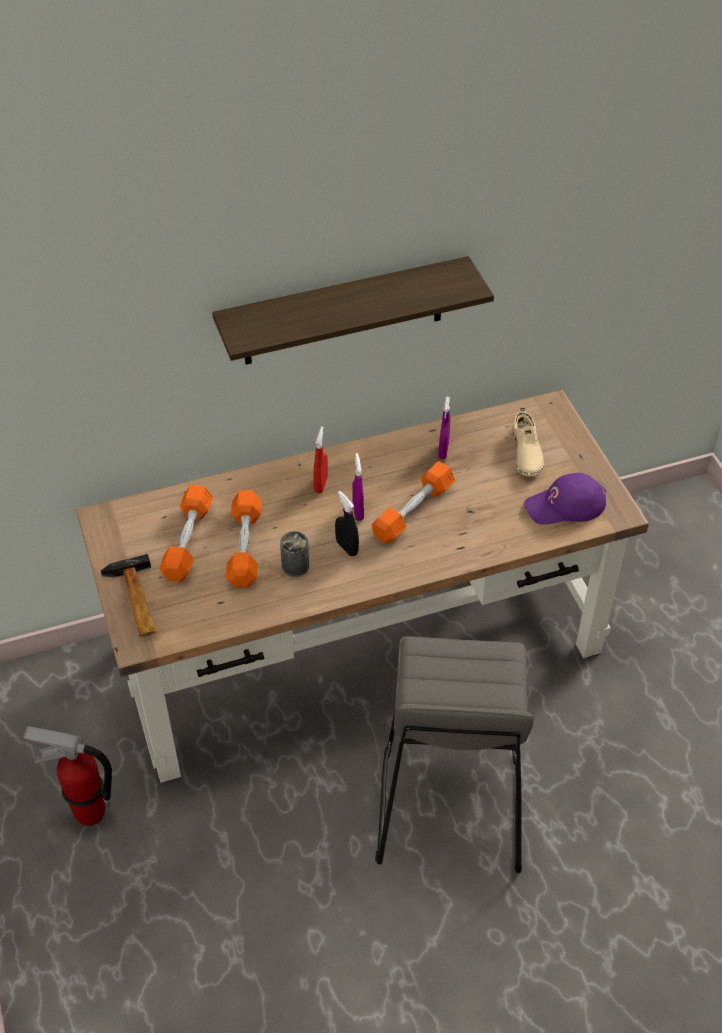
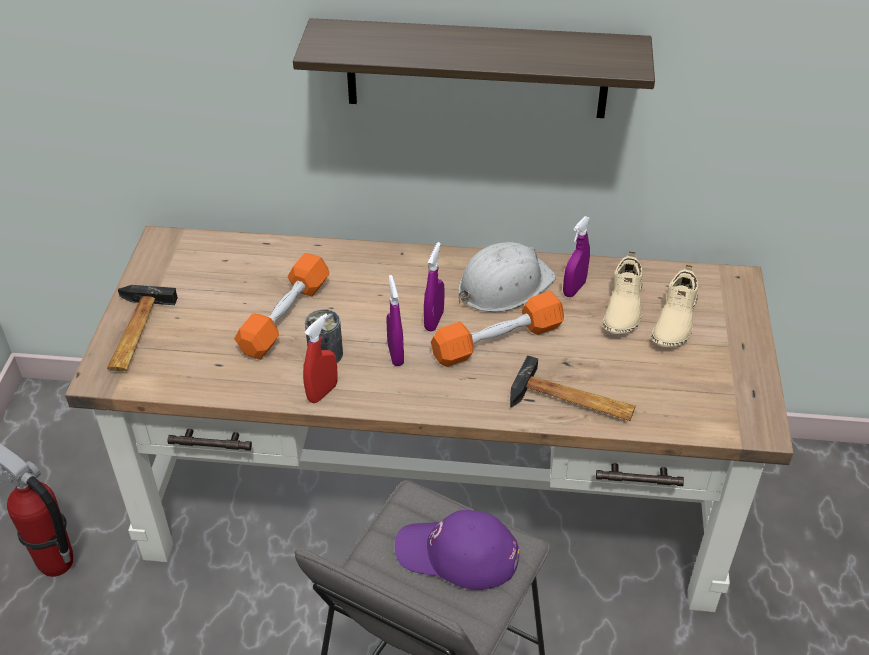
camera: 25 degrees right, 5 degrees down
(188, 541) = (230, 292): orange dumbbell -> none
(321, 484) = (411, 280): red spray bottle -> red spray bottle (322, 392)
(347, 547) = (395, 355): black spray bottle -> purple spray bottle
(391, 465) = (504, 285): none -> white hard hat
(485, 454) = (622, 307): none -> beige shoe
(491, 539) = (572, 403): none -> hammer
(565, 506) = (690, 395): purple cap -> purple cap (457, 554)

